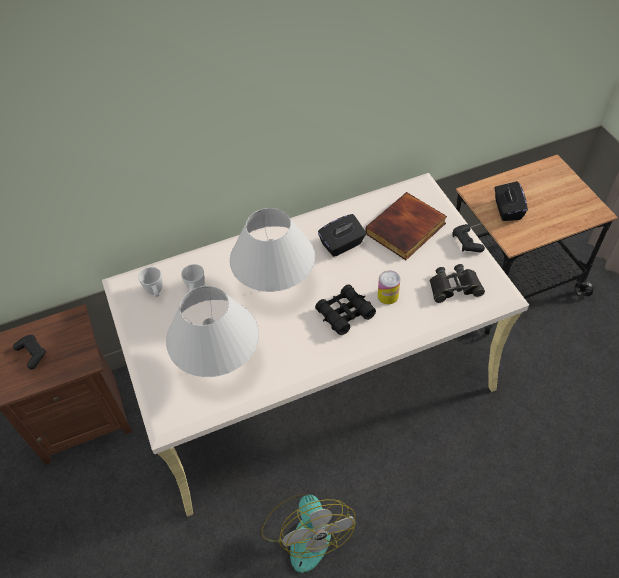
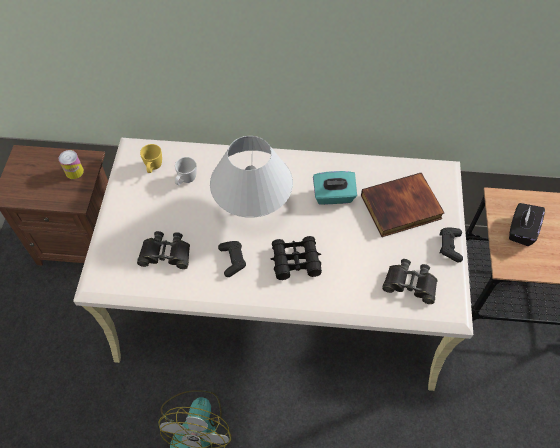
camera: 25 degrees right, 5 degrees up
(32, 353) = (43, 175): black game controller -> black game controller (232, 260)
(156, 292) = (153, 168): white mug -> yellow mug
(219, 363) = (166, 254): white table lamp -> black binoculars
(342, 245) = (333, 196): black tissue box -> turquoise tissue box
(388, 295) = (344, 263): can -> can (74, 172)

